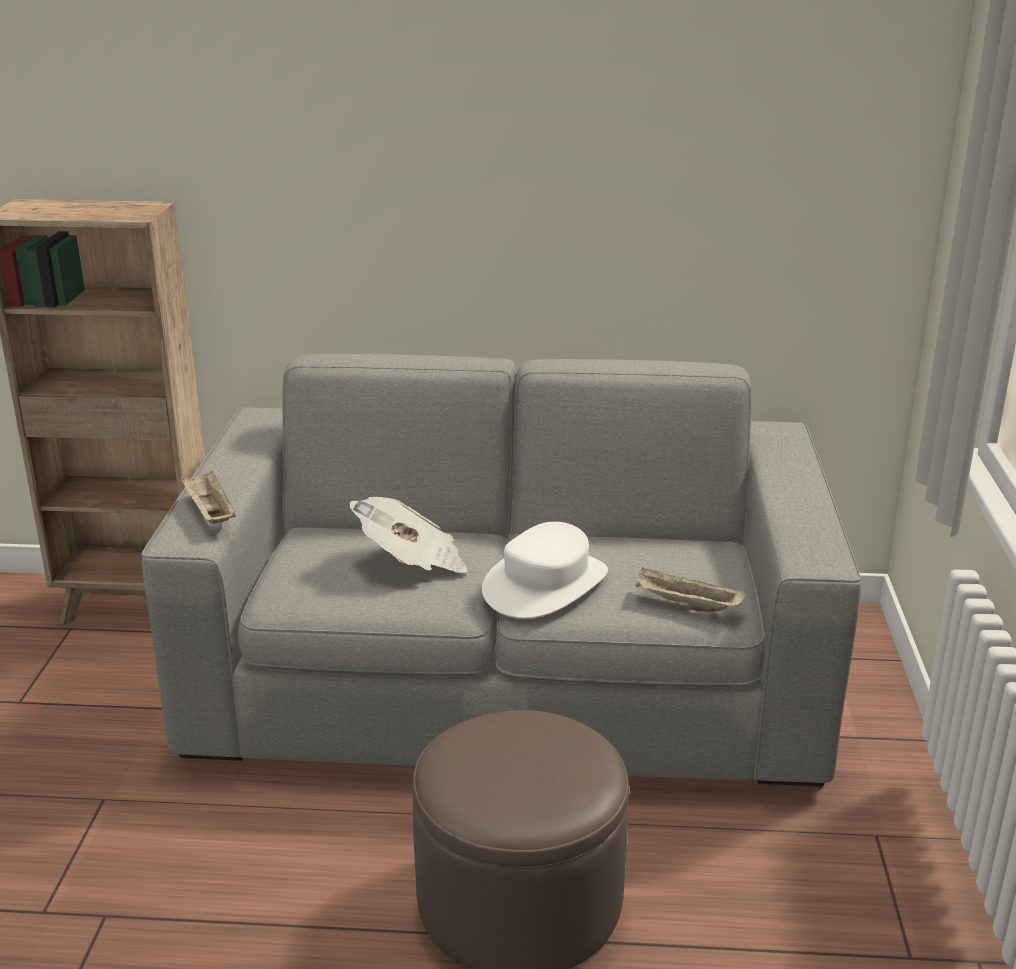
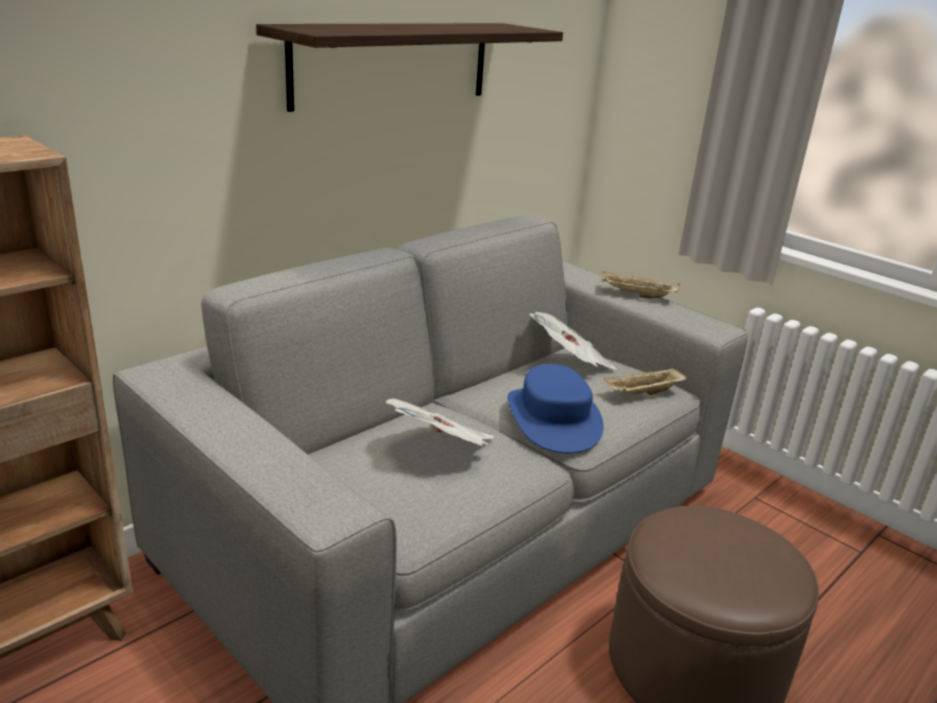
camera: 50 degrees left, 0 degrees up
(210, 513) = (302, 477): beige tray -> beige tray (636, 295)
(546, 584) = (553, 419): white hat -> blue hat
(559, 165) = (393, 63): none -> shelf
(676, 550) = (570, 362): none -> newspaper

